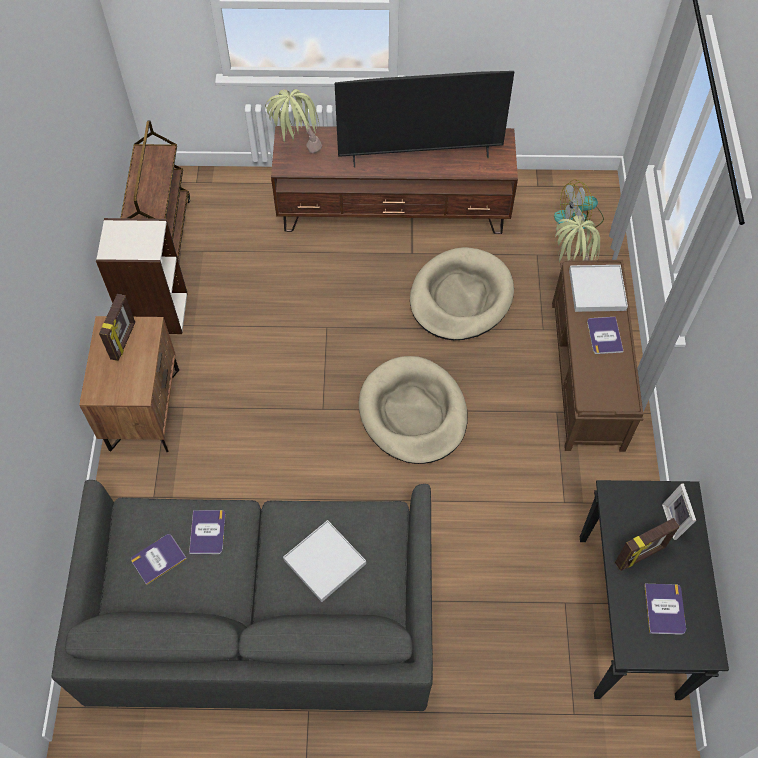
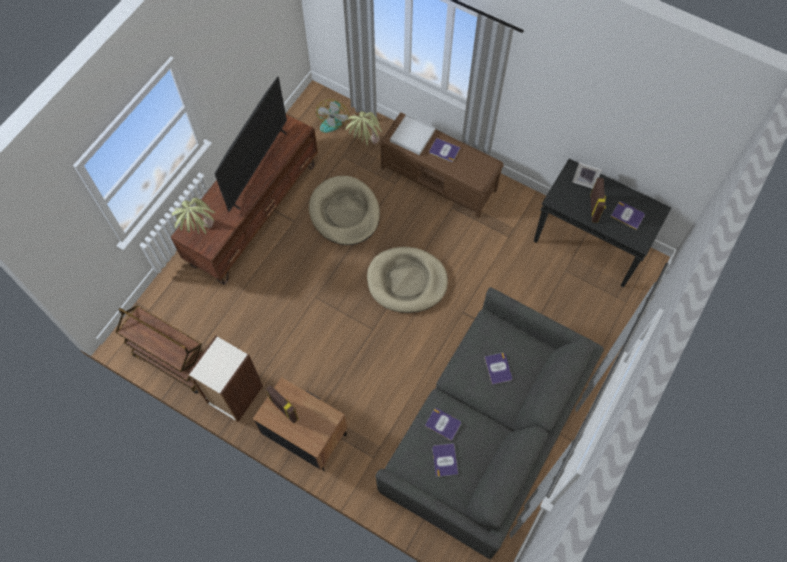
camera: 60 degrees left, 5 degrees up
(325, 562) = (498, 368): white tray -> book

